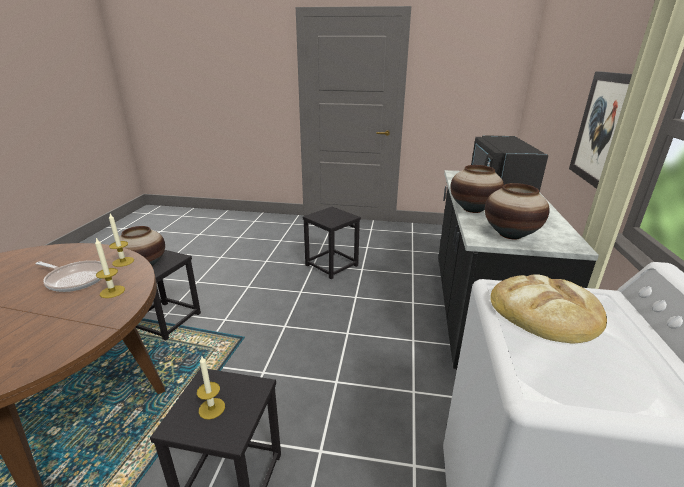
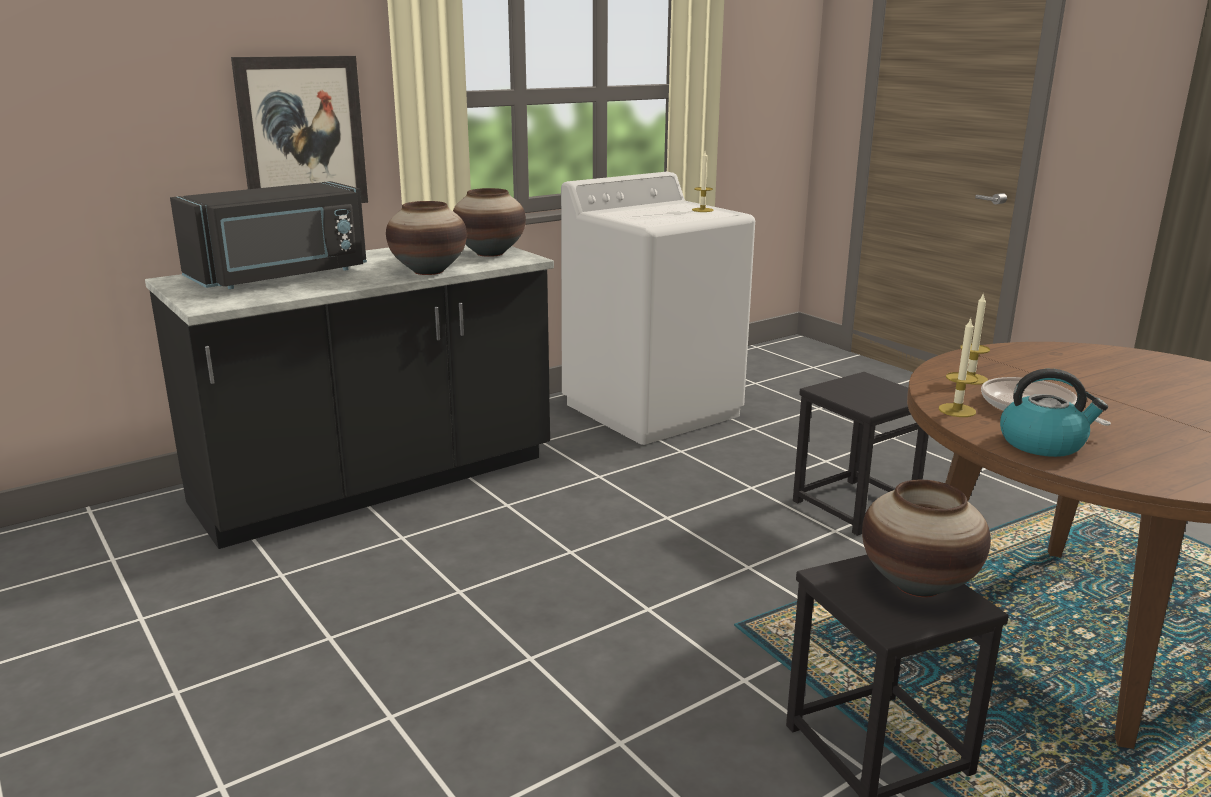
camera: 135 degrees left, 5 degrees down
(79, 256) = (1043, 443): none -> kettle
(212, 408) = (873, 392): candle -> candle (702, 210)
(331, 265) = (359, 688): black stool -> none
(545, 312) = (655, 217): bread -> none

